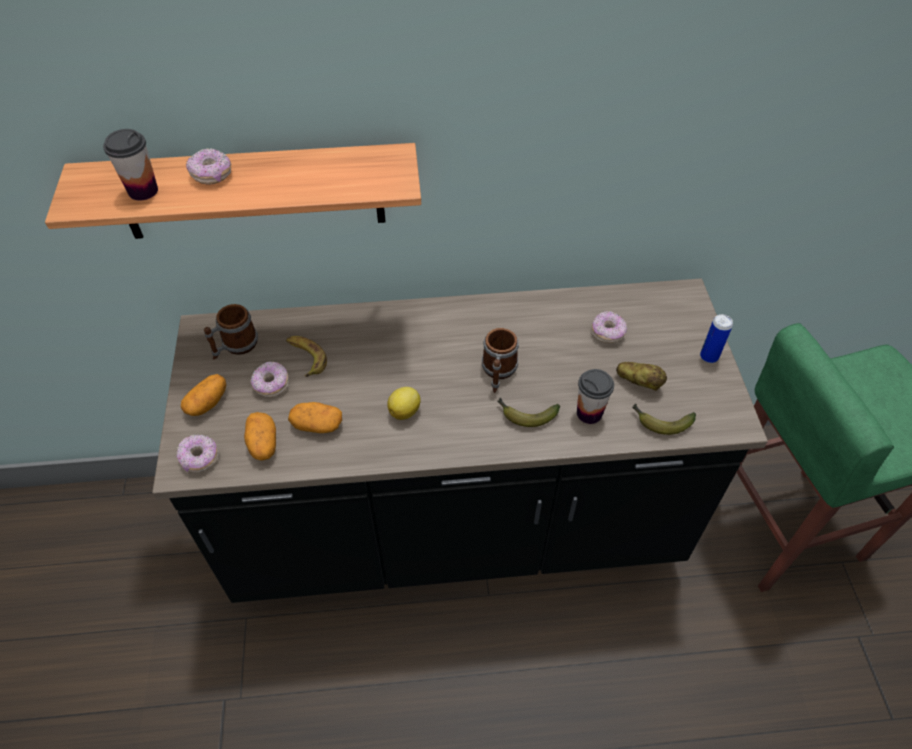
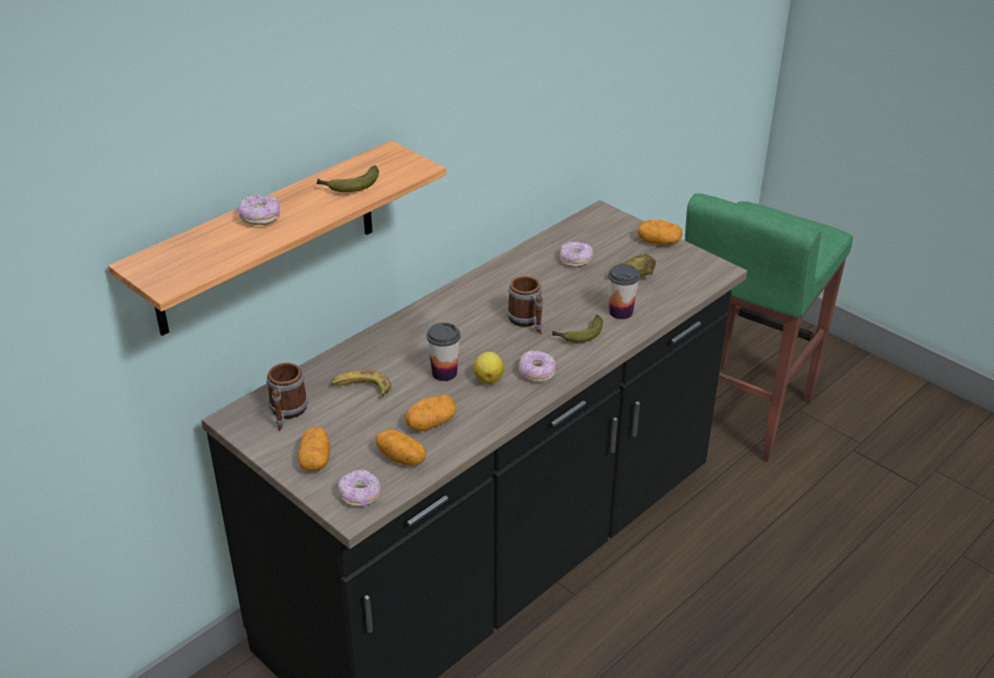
camera: 40 degrees left, 15 degrees down
(143, 191) = (216, 250): cup -> cup (444, 373)
(271, 385) = (356, 420): donut -> donut (536, 373)
(660, 422) = (672, 293): banana -> banana (349, 186)
(709, 356) = (658, 242): can -> potato

